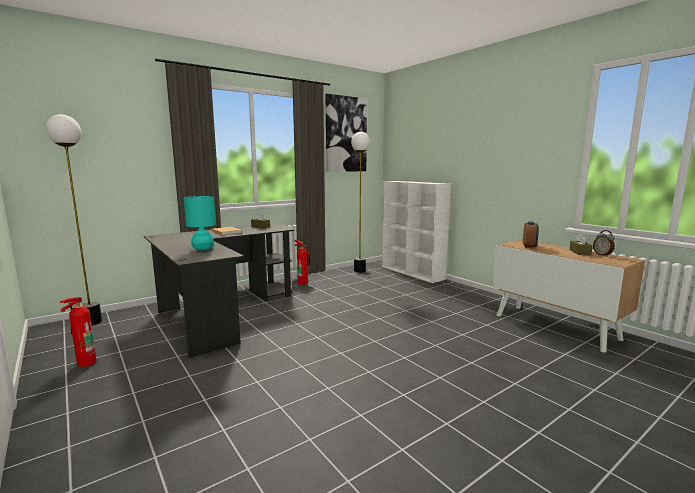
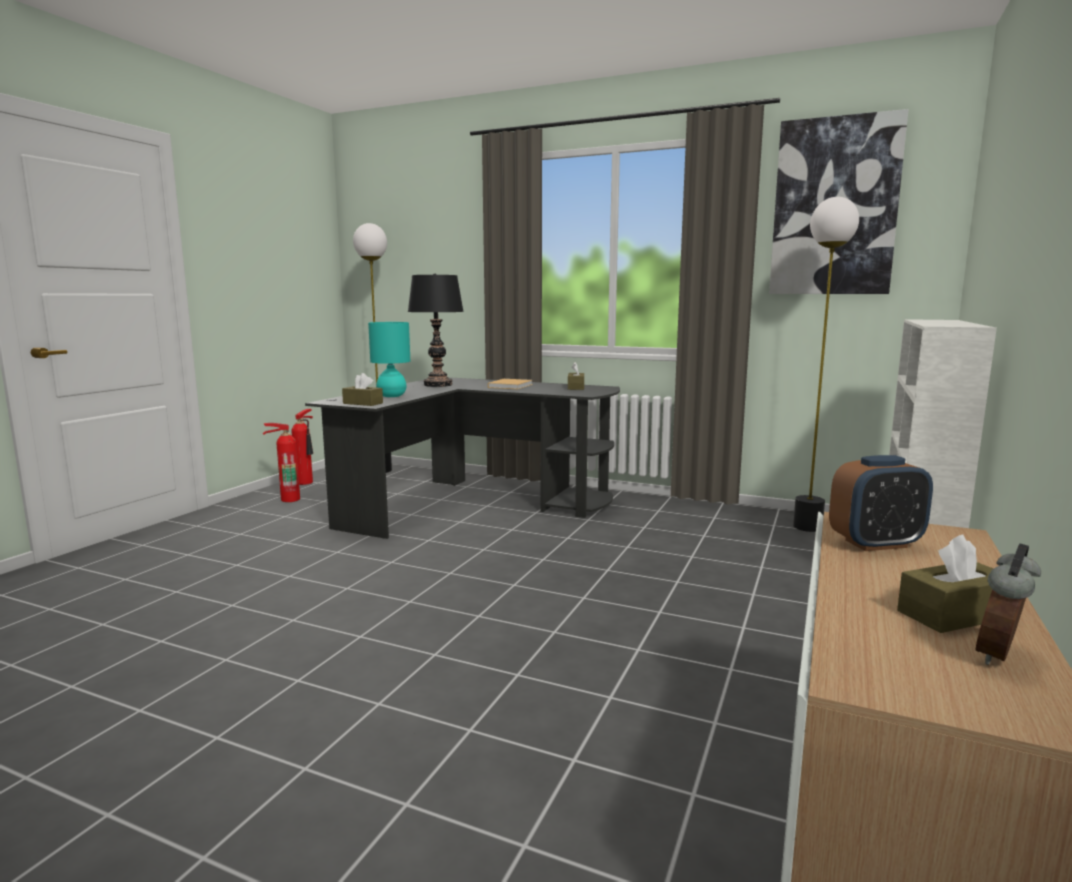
camera: 60 degrees right, 0 degrees up
(182, 239) = (438, 385): none -> black table lamp
(217, 255) = (363, 403): none -> brown tissue box
(303, 283) = (655, 509): fire extinguisher -> fire extinguisher (306, 482)

